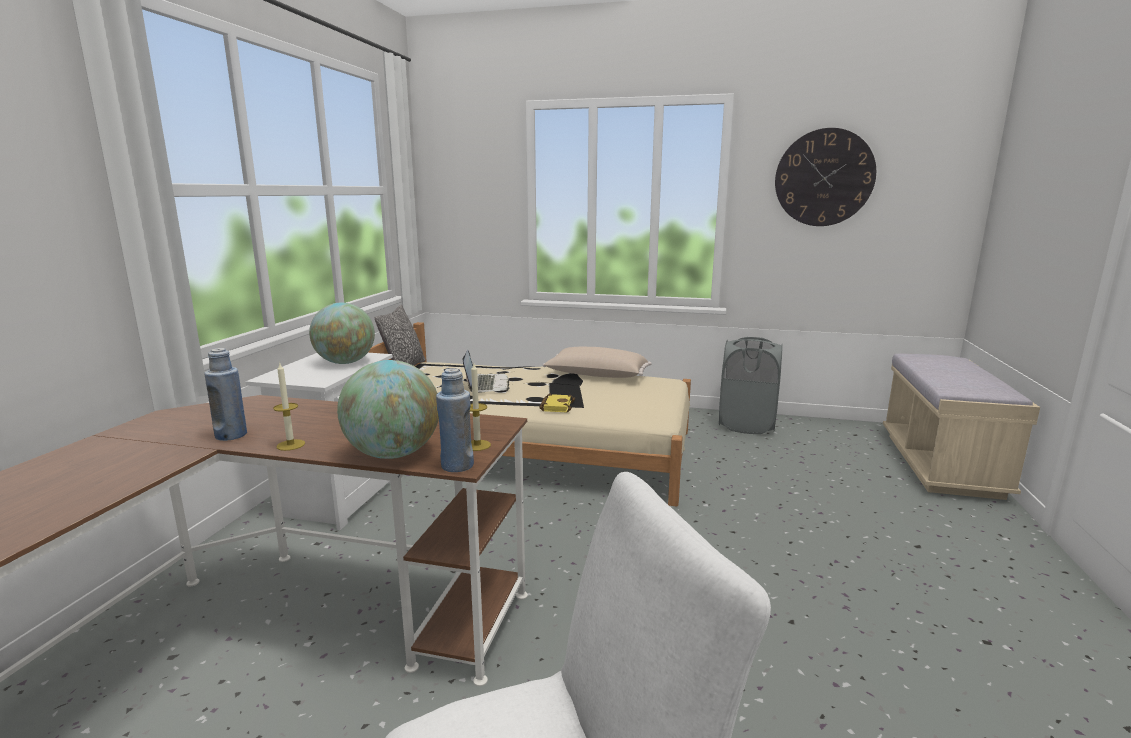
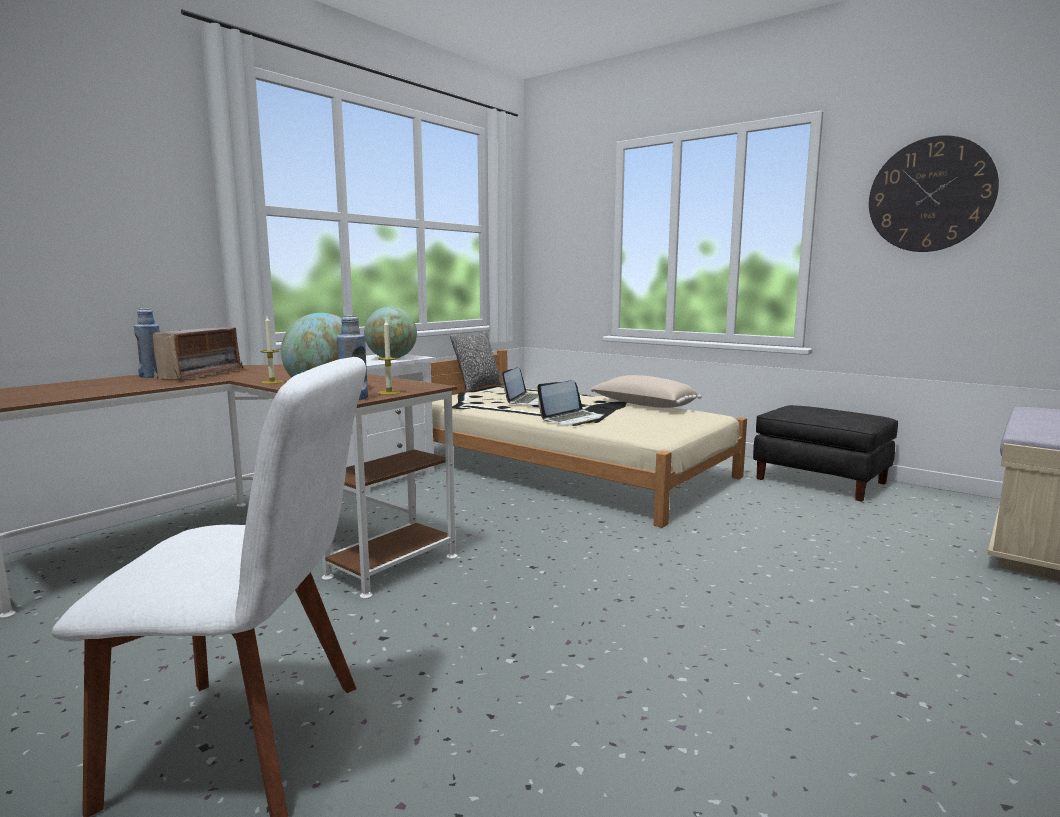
camera: 25 degrees right, 5 degrees down
(152, 441) = (201, 374): none -> radio
(231, 435) = (247, 376): blue bottle -> blue bottle (151, 376)
(556, 406) = (572, 419): yellow book -> laptop
(746, 424) = (821, 481): grey laundry basket -> black ottoman

